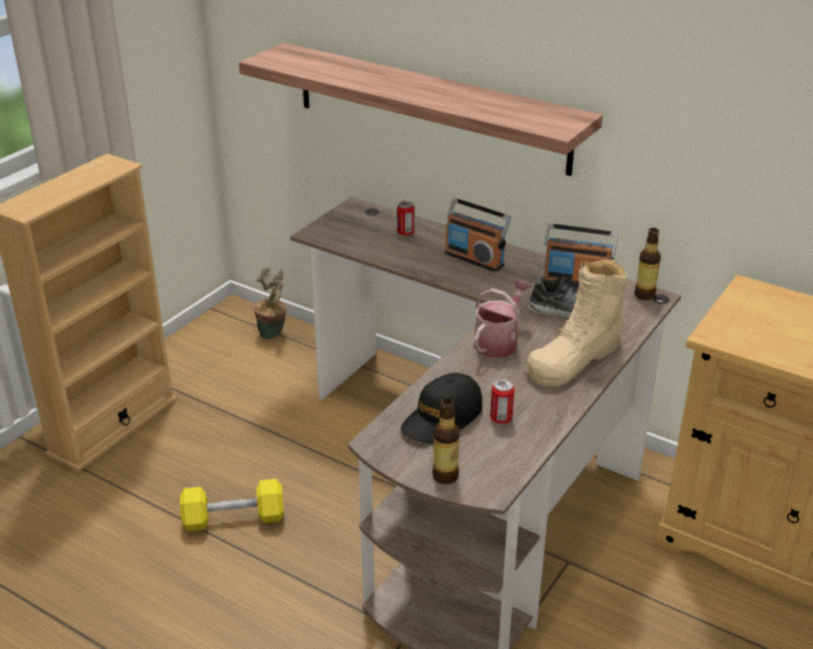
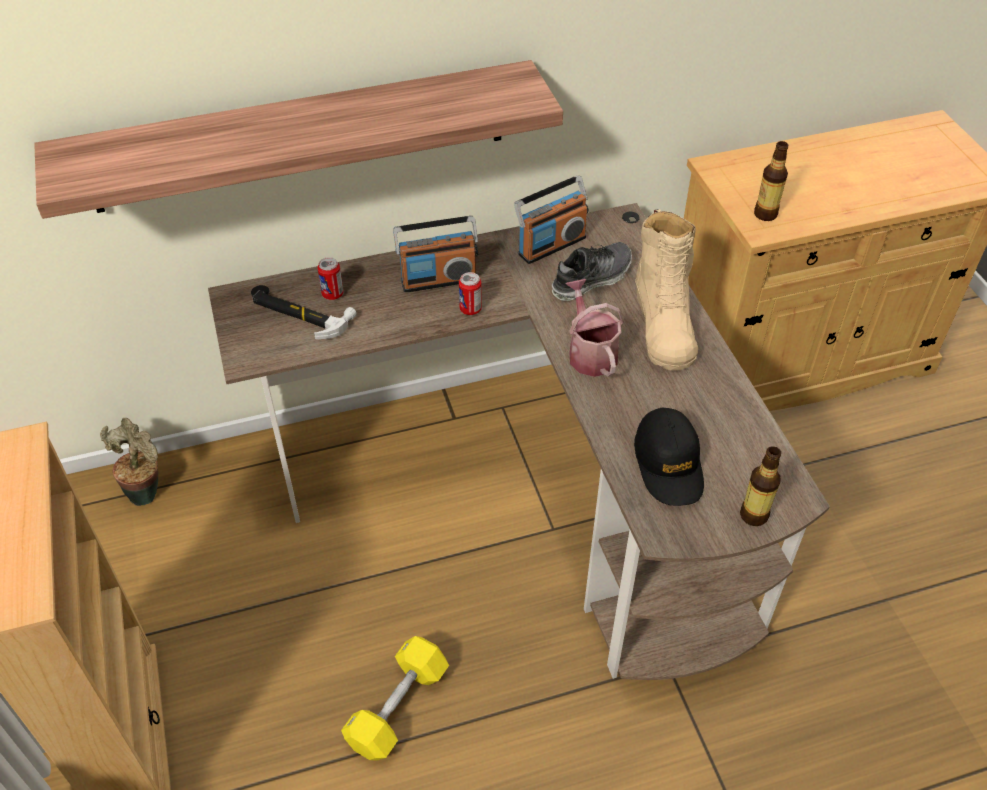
camera: 50 degrees left, 15 degrees up
(372, 231) = (300, 315): none -> hammer
(501, 418) = (704, 425): can -> can (470, 309)
(644, 295) = (616, 222): bottle -> bottle (765, 214)

